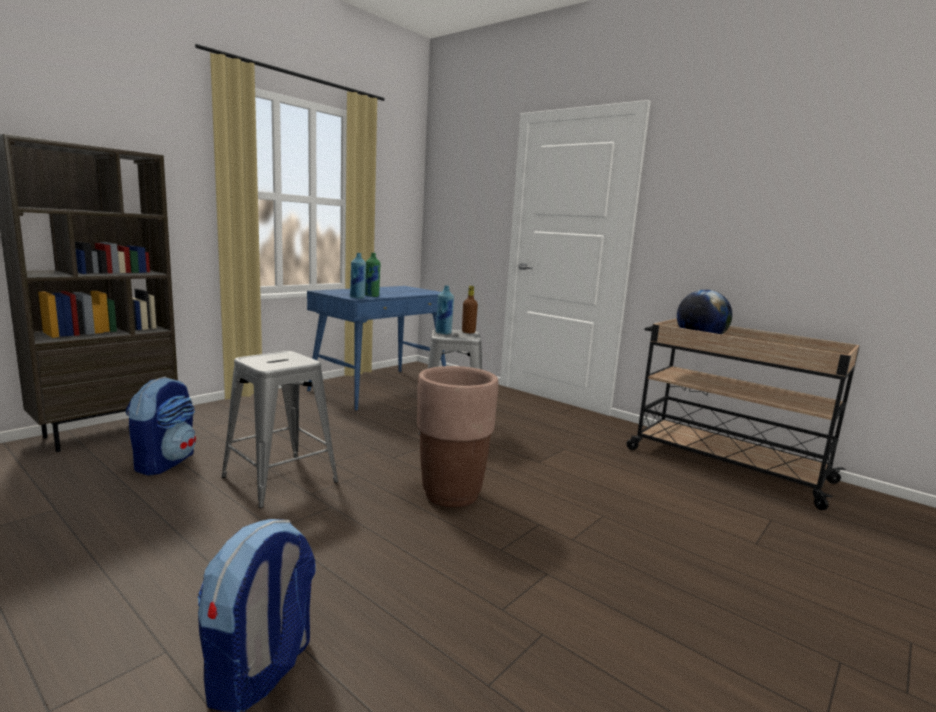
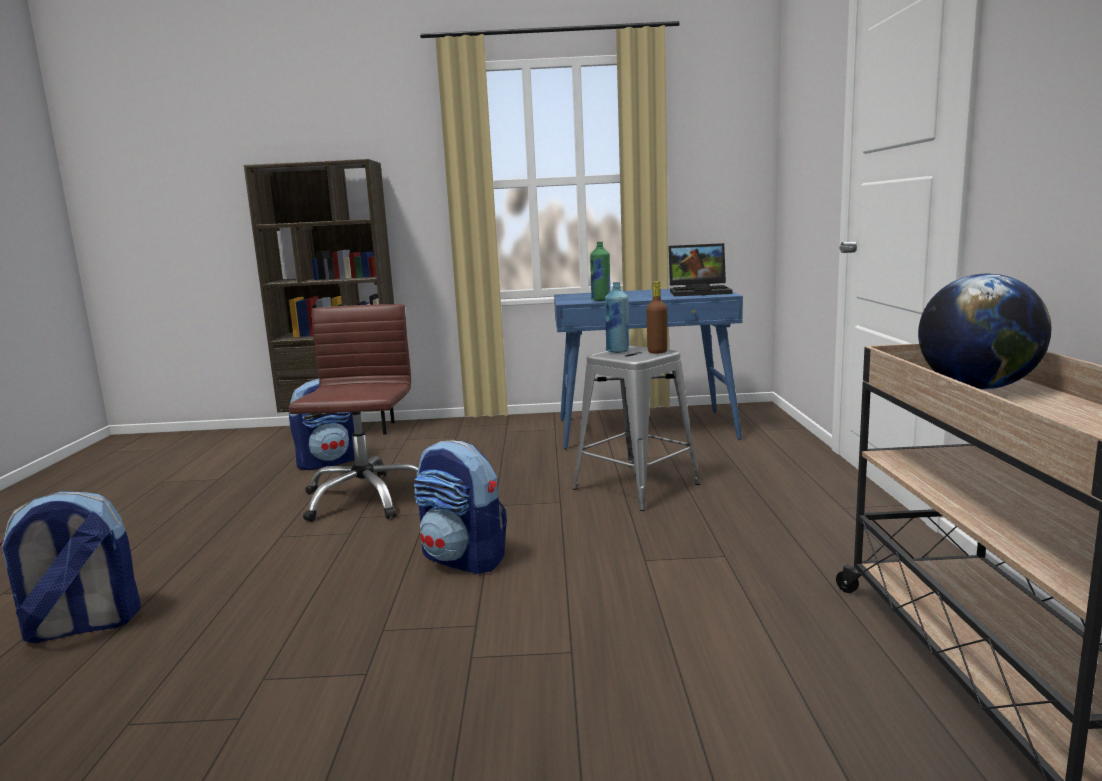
camera: 50 degrees right, 0 degrees up
(280, 480) = (365, 498): grey stool -> brown office chair
(357, 298) = (572, 302): blue bottle -> none
(414, 290) = (701, 292): none -> laptop
(451, 494) = (464, 559): brown planter -> backpack

